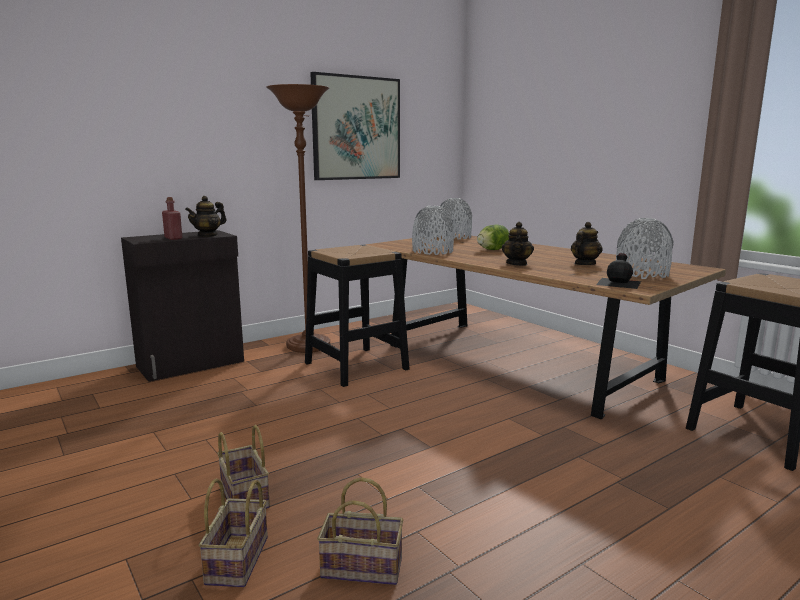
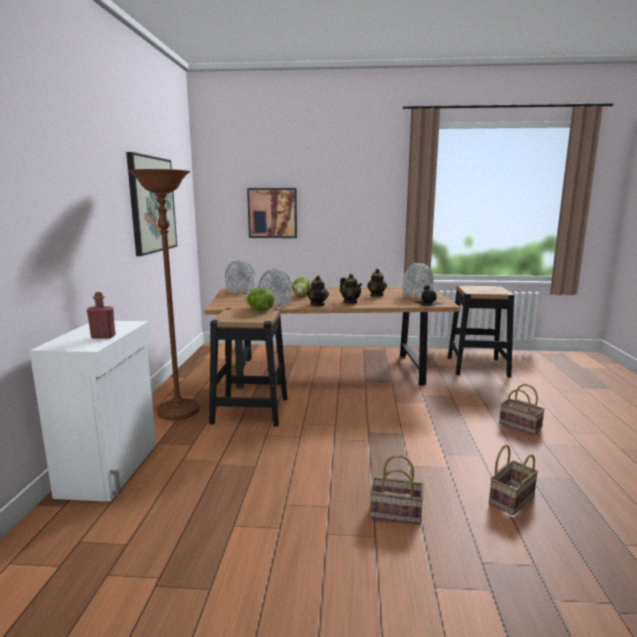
camera: 50 degrees left, 0 degrees up
(192, 364) = (111, 468): black cabinet -> white cabinet
(208, 235) = (121, 326): teapot -> teapot (318, 304)
(238, 561) = (475, 538): basket -> basket (521, 426)
(380, 250) = (260, 310): none -> lettuce
(535, 141) = (272, 213): none -> picture

